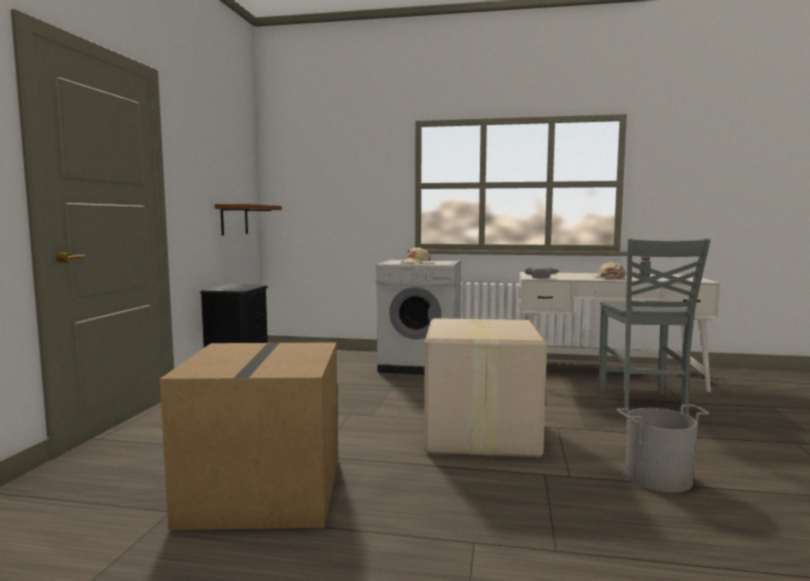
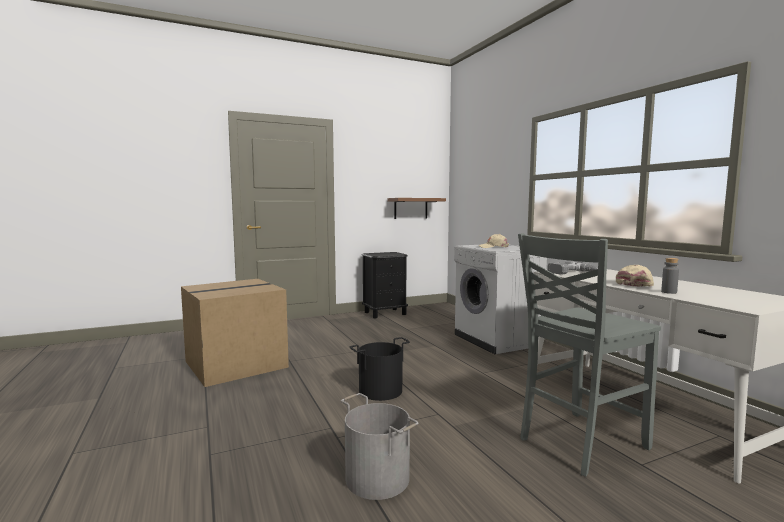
camera: 55 degrees right, 0 degrees up
(479, 434) = (380, 390): cardboard box -> black bucket

